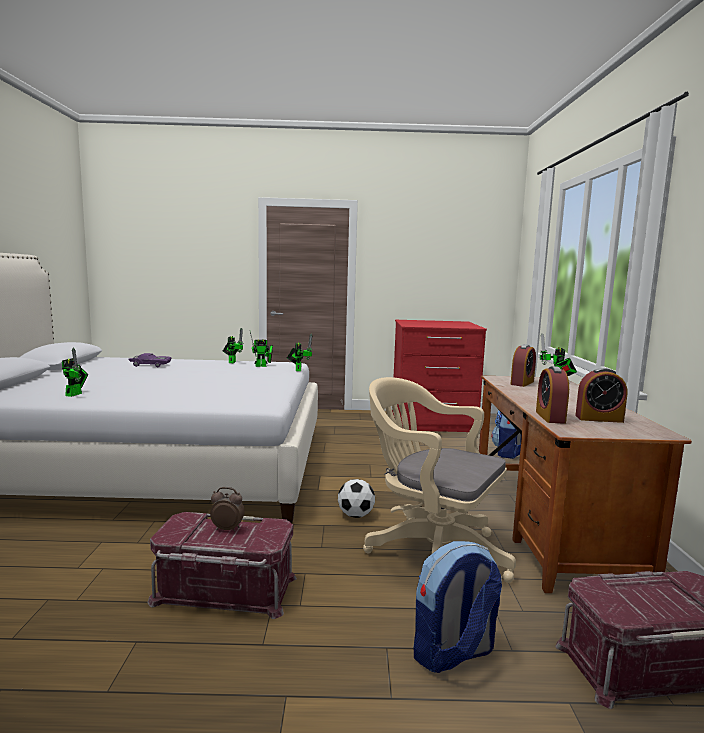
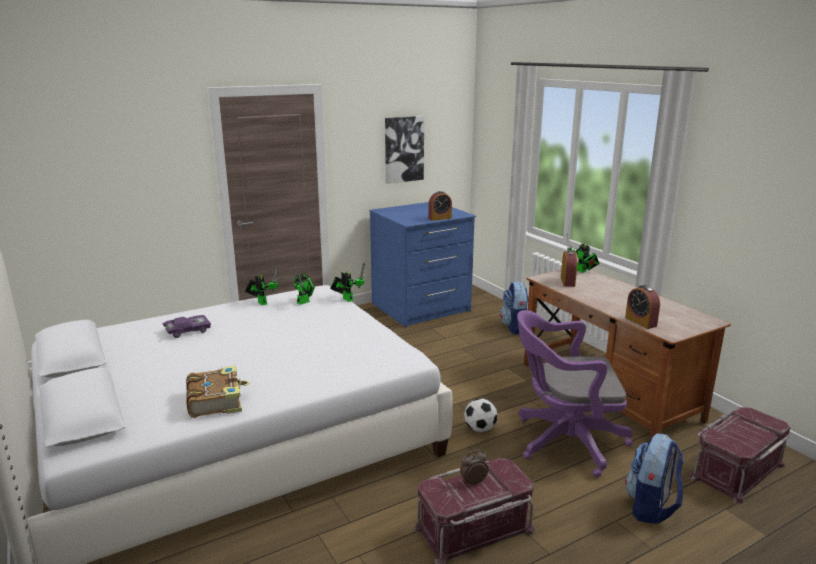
camera: 30 degrees left, 10 degrees up
(75, 394) = (216, 400): toy robot -> book
(430, 552) = (564, 441): beige office chair -> purple office chair
(432, 422) = (421, 308): red dresser -> blue dresser
(437, 266) = (403, 149): none -> picture
(599, 419) = (666, 315): alarm clock -> alarm clock (439, 218)

